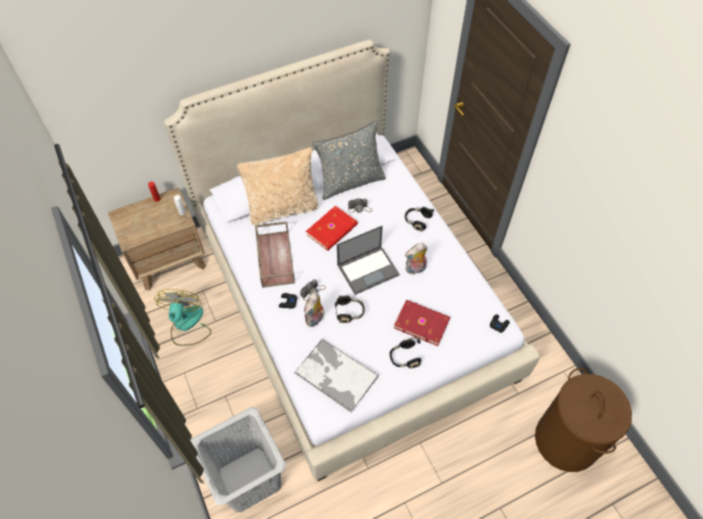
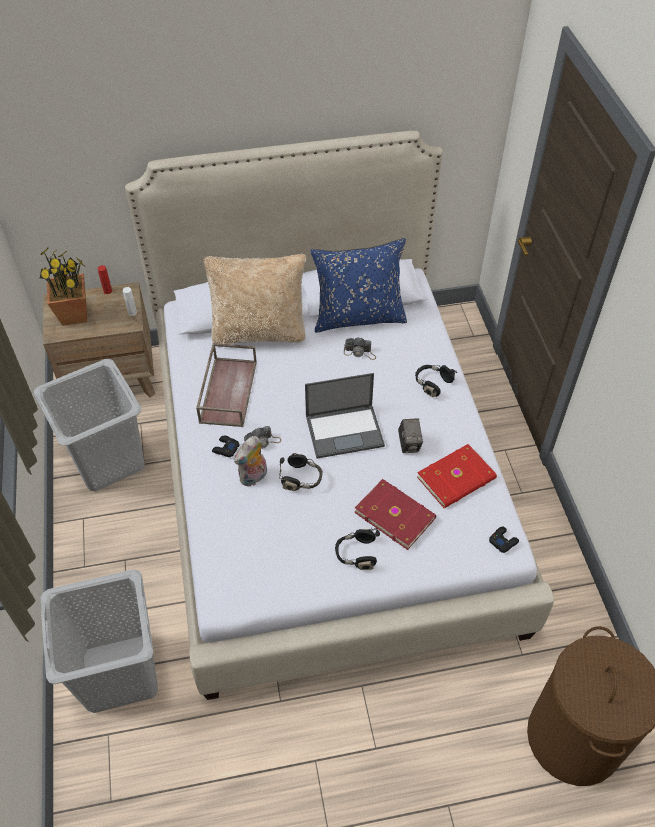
camera: 15 degrees right, 5 degrees down
(138, 223) = (74, 314): none -> potted plant
(187, 325) = (107, 460): fan -> grey laundry basket
(332, 230) = (315, 371): red book -> red book (457, 479)
(335, 374) = (256, 553): tray -> none
(350, 181) = (358, 317): grey pillow -> blue pillow
(415, 269) = (409, 444): plush toy -> camera

